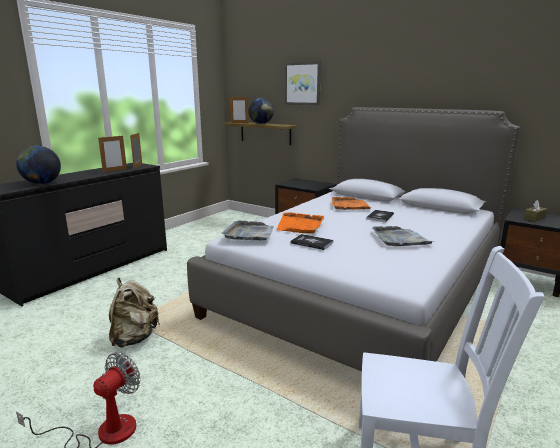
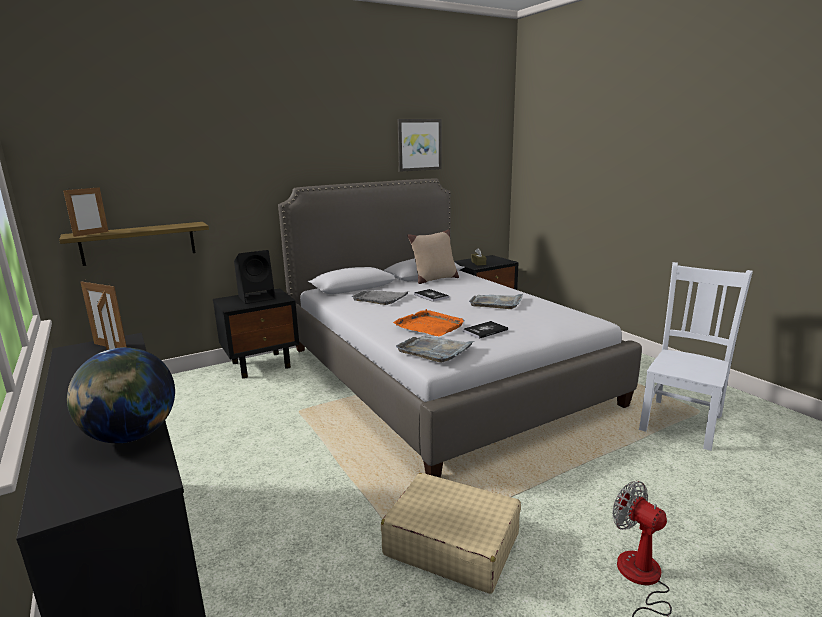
camera: 65 degrees left, 0 degrees up
(134, 338) = (451, 544): beige backpack -> beige suitcase
(261, 124) = (143, 229): globe -> none
(302, 83) = (202, 160): picture -> picture (419, 145)
(309, 184) = (257, 297): none -> black speaker
(349, 205) = (380, 298): orange tray -> grey tray
(432, 211) = (434, 279): none -> beige pillow

